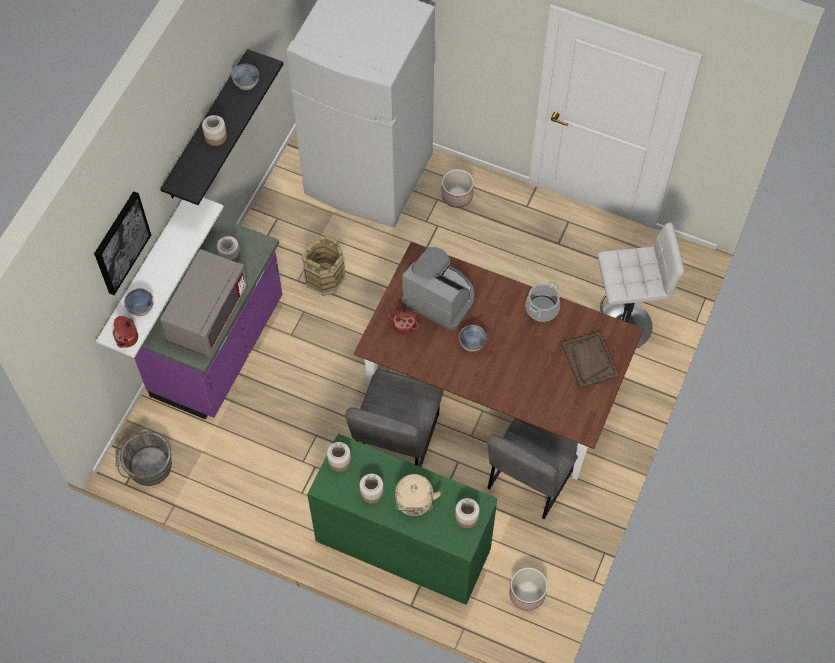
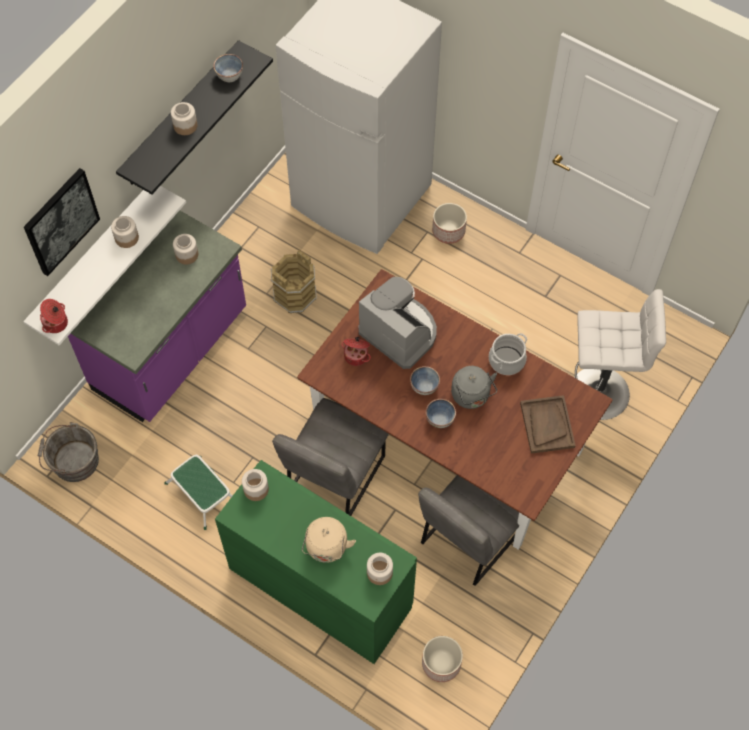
camera: 10 degrees right, 0 degrees up
(141, 308) = (77, 294): bowl -> bowl (440, 419)
(208, 316) = (152, 314): grey microwave -> none
(276, 475) = (203, 492): none -> green step ladder
(372, 492) = (283, 529): jar -> jar (127, 238)
(517, 346) = (471, 396): none -> grey kettle

